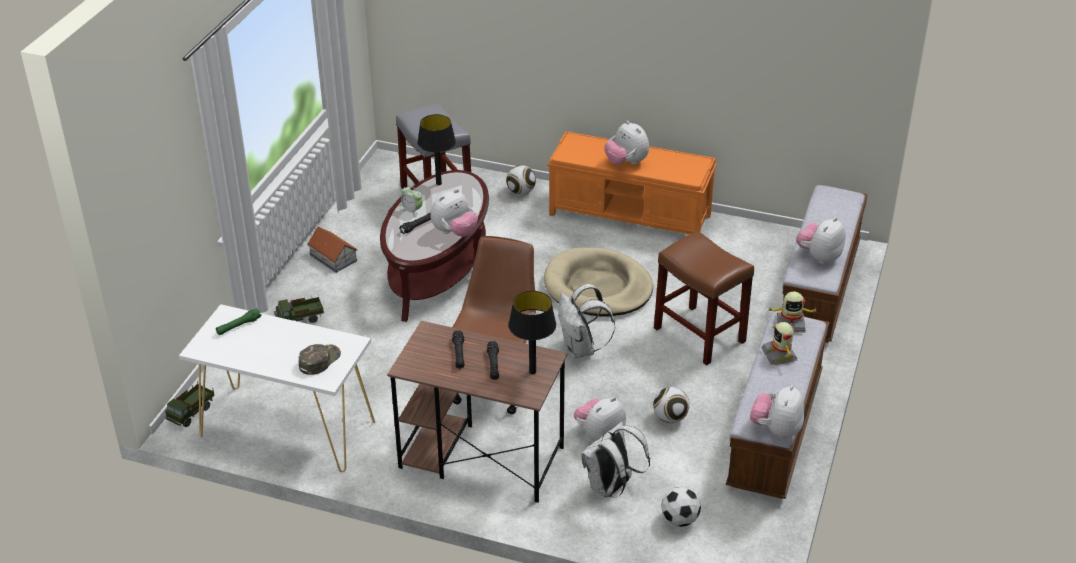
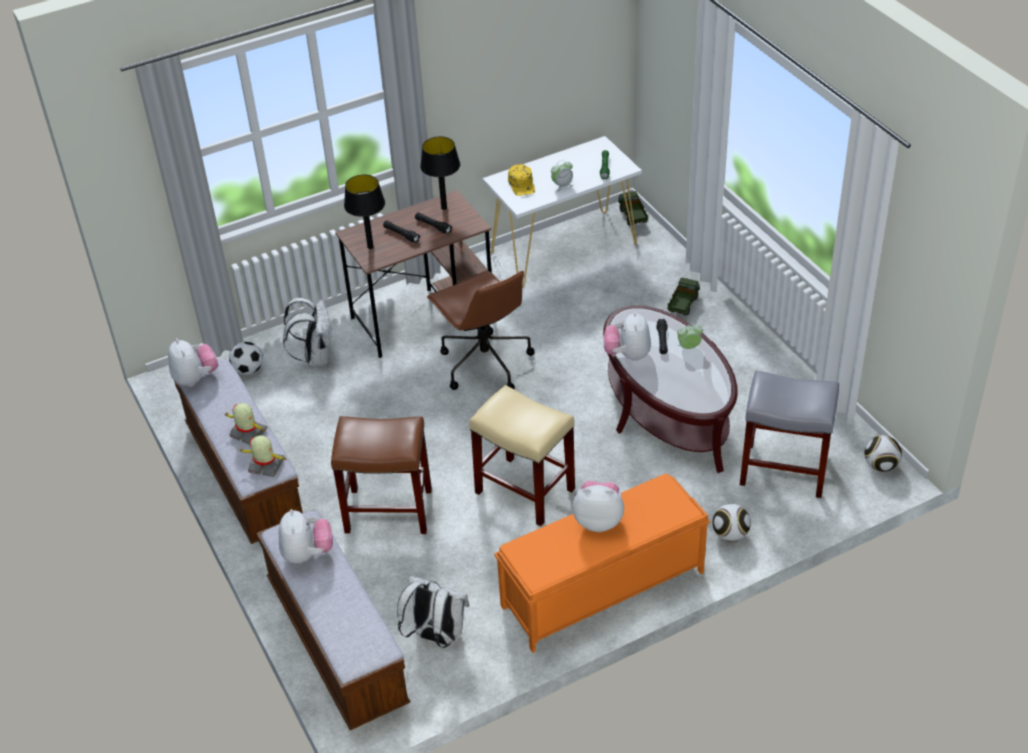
camera: 135 degrees right, 5 degrees up
(295, 335) = (562, 185): none -> alarm clock
(319, 360) = (522, 184): green cap -> yellow cap
(333, 258) = (750, 359): toy house -> none
(438, 183) = (716, 385): black table lamp -> black table lamp (444, 208)
(581, 349) = (462, 430): white backpack -> white backpack (436, 636)
(597, 287) = (523, 491): beige dog bed -> beige stool
(599, 435) = (366, 382): plush toy -> none
(670, 418) = (331, 428): football -> football (880, 466)
(790, 324) = (266, 466): toy robot -> toy robot turned 60 degrees clockwise

